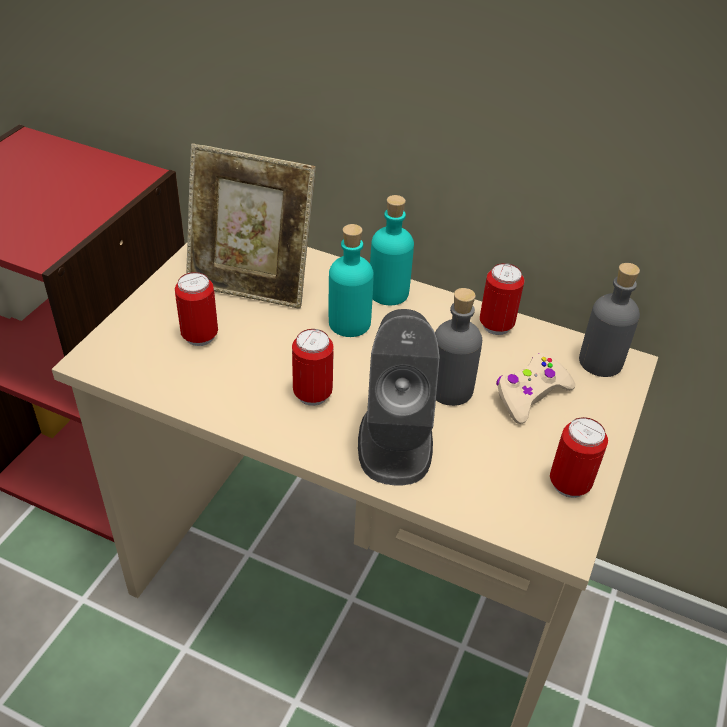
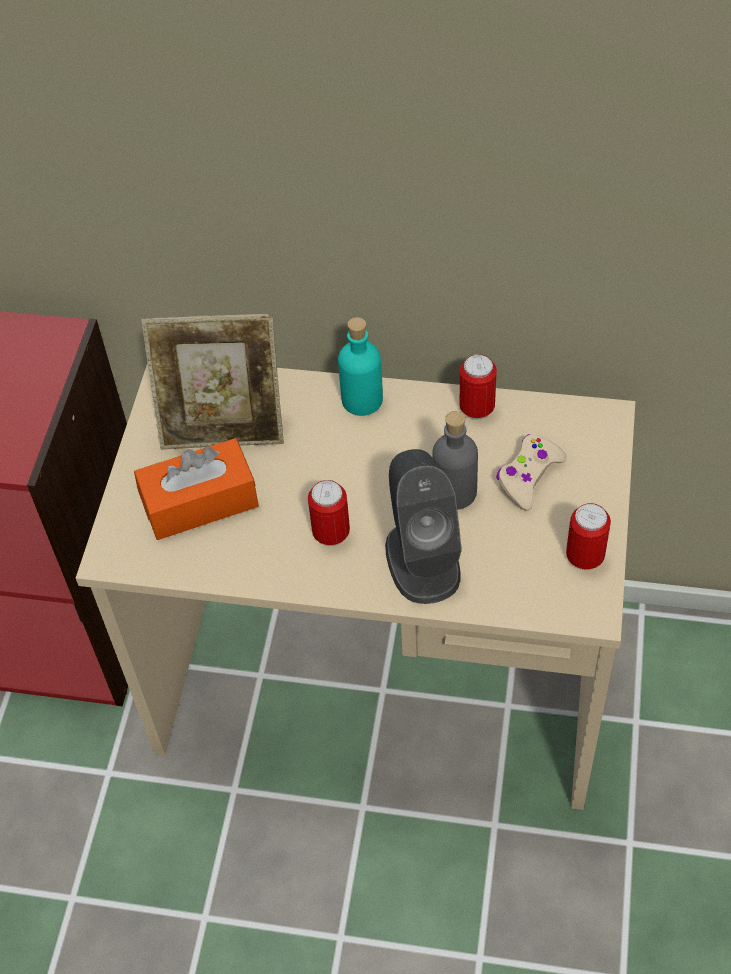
camera: 10 degrees left, 10 degrees up
(200, 336) = (200, 502): can -> orange tissue box
(349, 323) = (337, 446): turquoise bottle -> none
(600, 362) = (583, 422): grey bottle -> none

